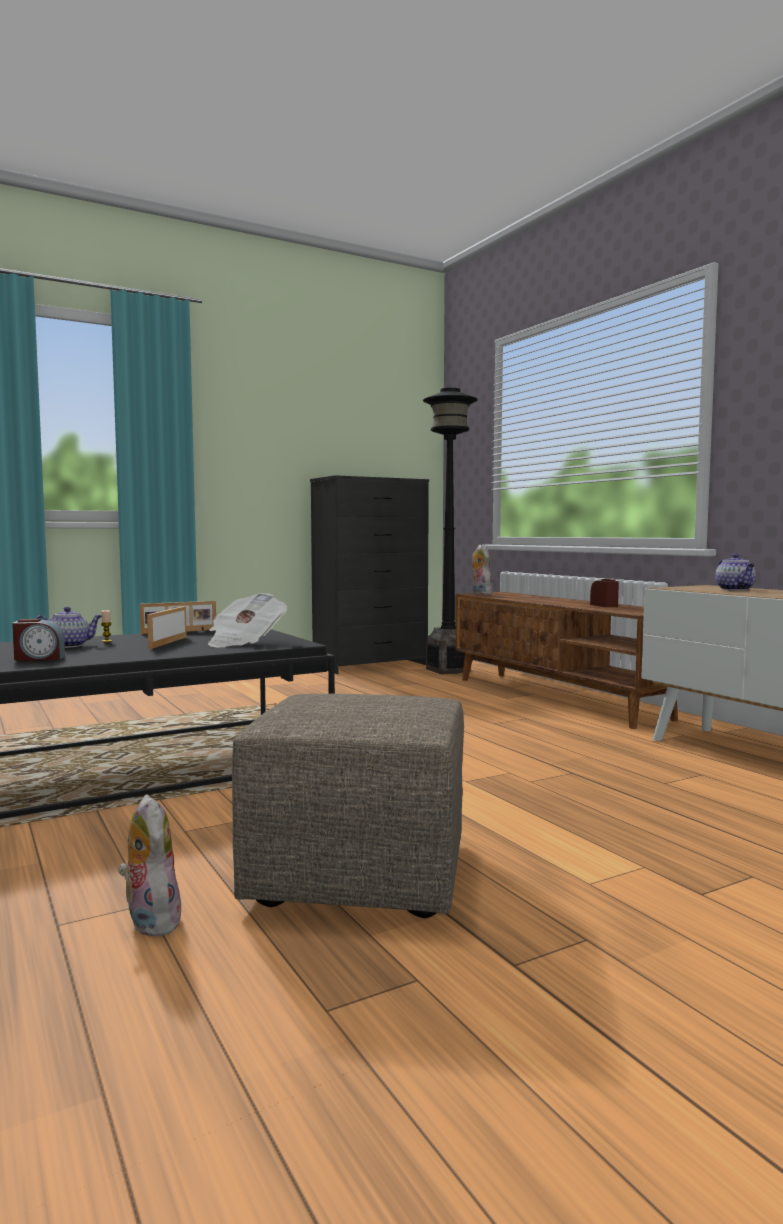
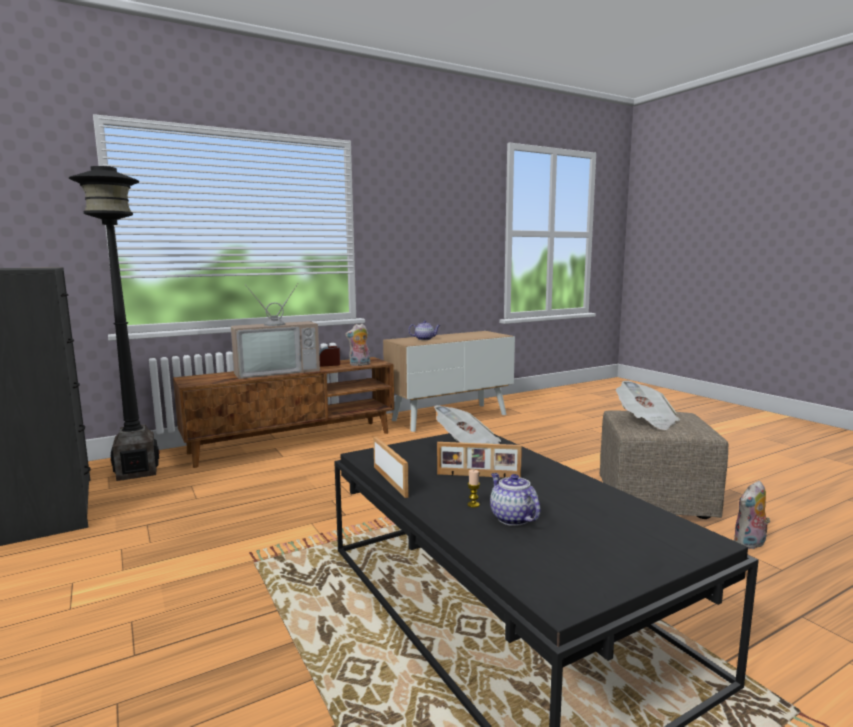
camera: 90 degrees left, 5 degrees up
(39, 658) = (603, 514): alarm clock -> none
(347, 698) = (646, 421): none -> newspaper
(479, 594) = (194, 382): plush toy -> plush toy (359, 365)
(548, 600) = (277, 371): none -> television

